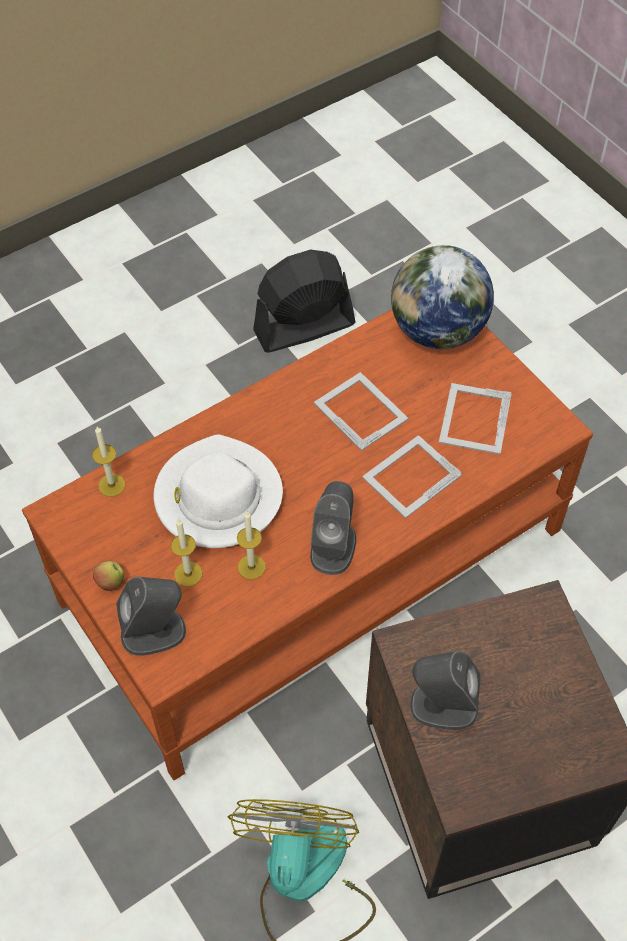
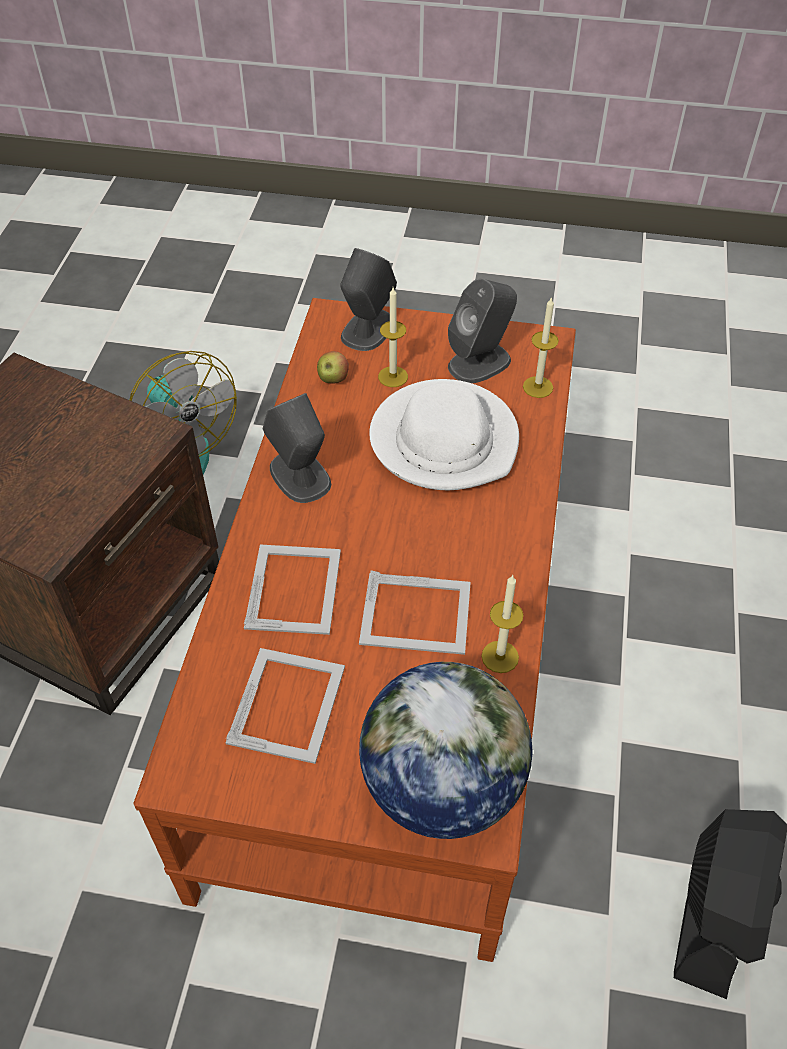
camera: 135 degrees right, 5 degrees down
(110, 583) = (441, 333): apple -> apple (333, 379)
(251, 567) = (350, 415): candle -> candle (500, 656)
(442, 706) = (82, 417): grey speaker -> grey speaker (480, 362)
(474, 419) = (288, 703): picture frame -> picture frame turned 45 degrees clockwise

